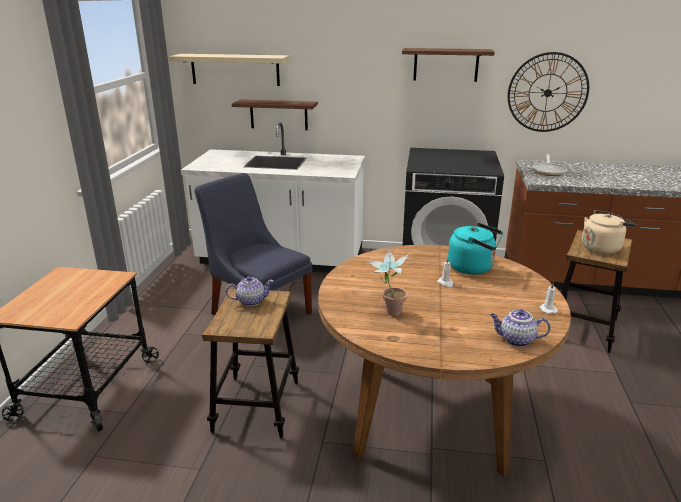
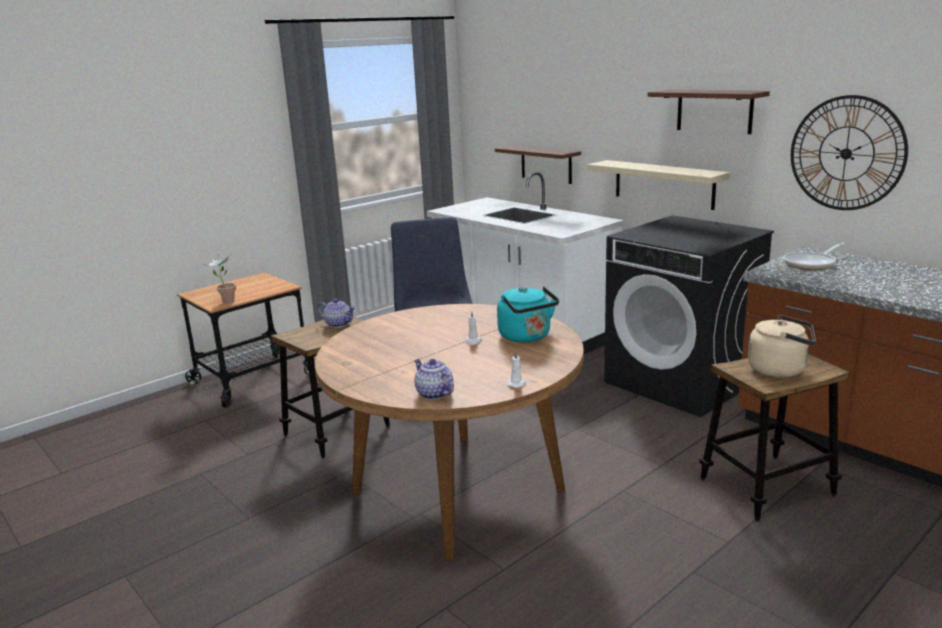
camera: 40 degrees right, 5 degrees down
(235, 69) = (511, 113): beige shelf -> beige shelf (663, 184)
(388, 312) = (380, 347): potted plant -> potted plant (226, 301)

